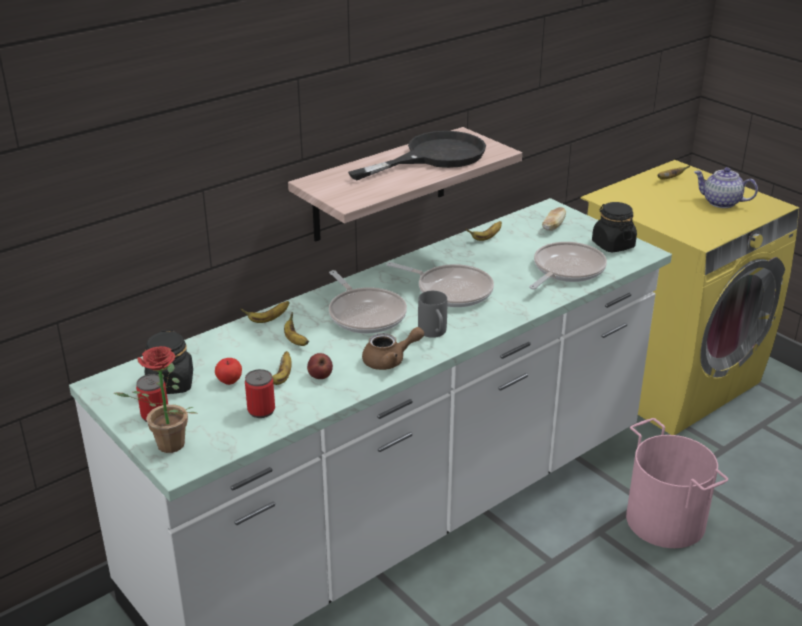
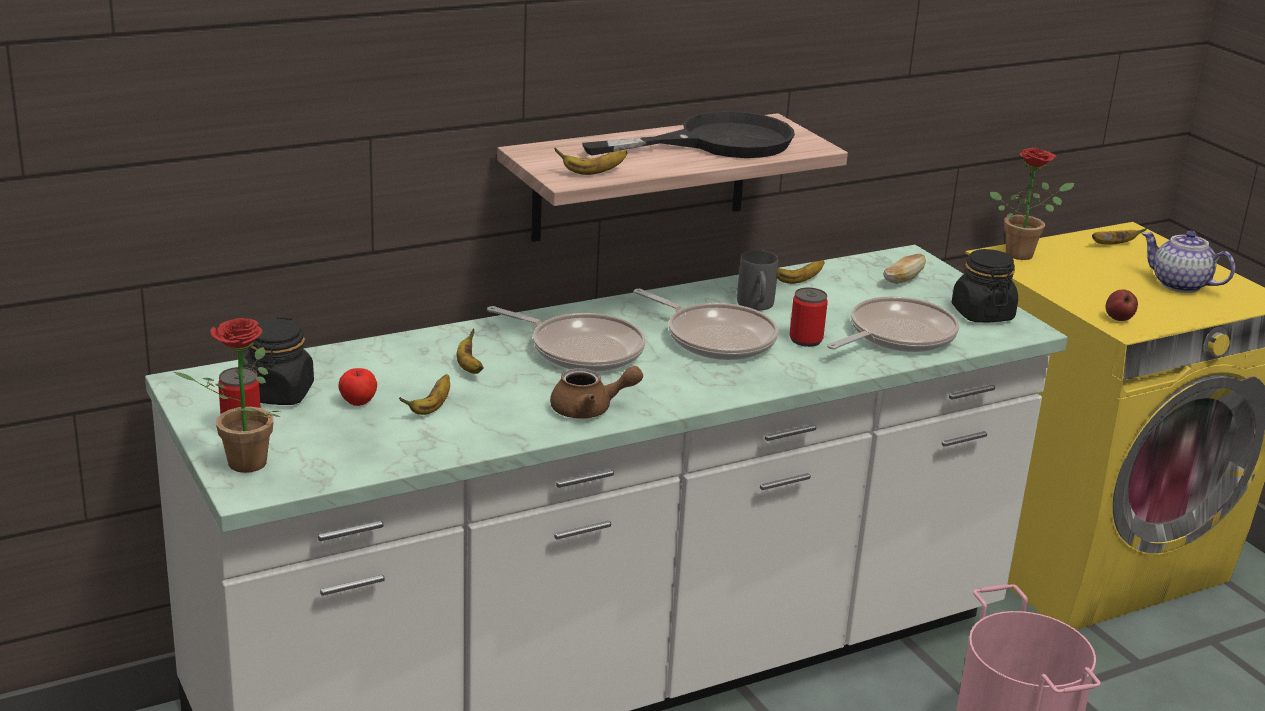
camera: 10 degrees right, 5 degrees down
(261, 410) = (385, 442): can -> can (806, 340)
(268, 319) = (443, 337): banana -> banana (592, 172)
(320, 376) = (484, 414): apple -> apple (1118, 319)
(365, 314) = (581, 349): frying pan -> frying pan turned 45 degrees counterclockwise
(434, 334) = (668, 386): grey mug -> grey mug (756, 307)
(617, 193) = (1023, 253): none -> potted plant

